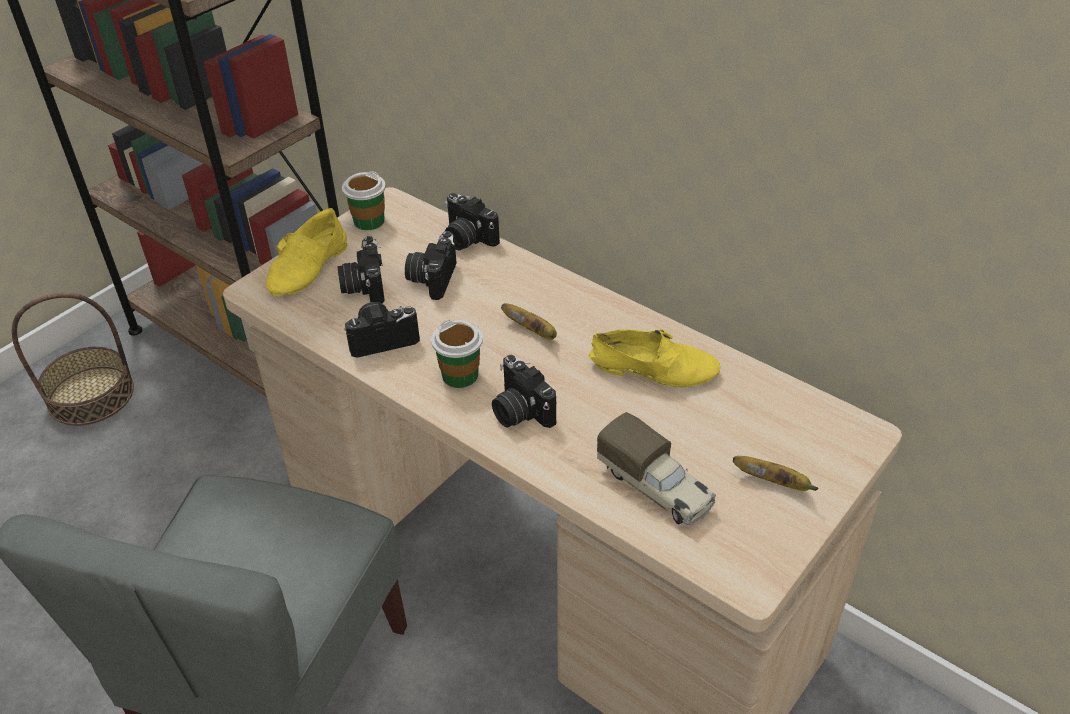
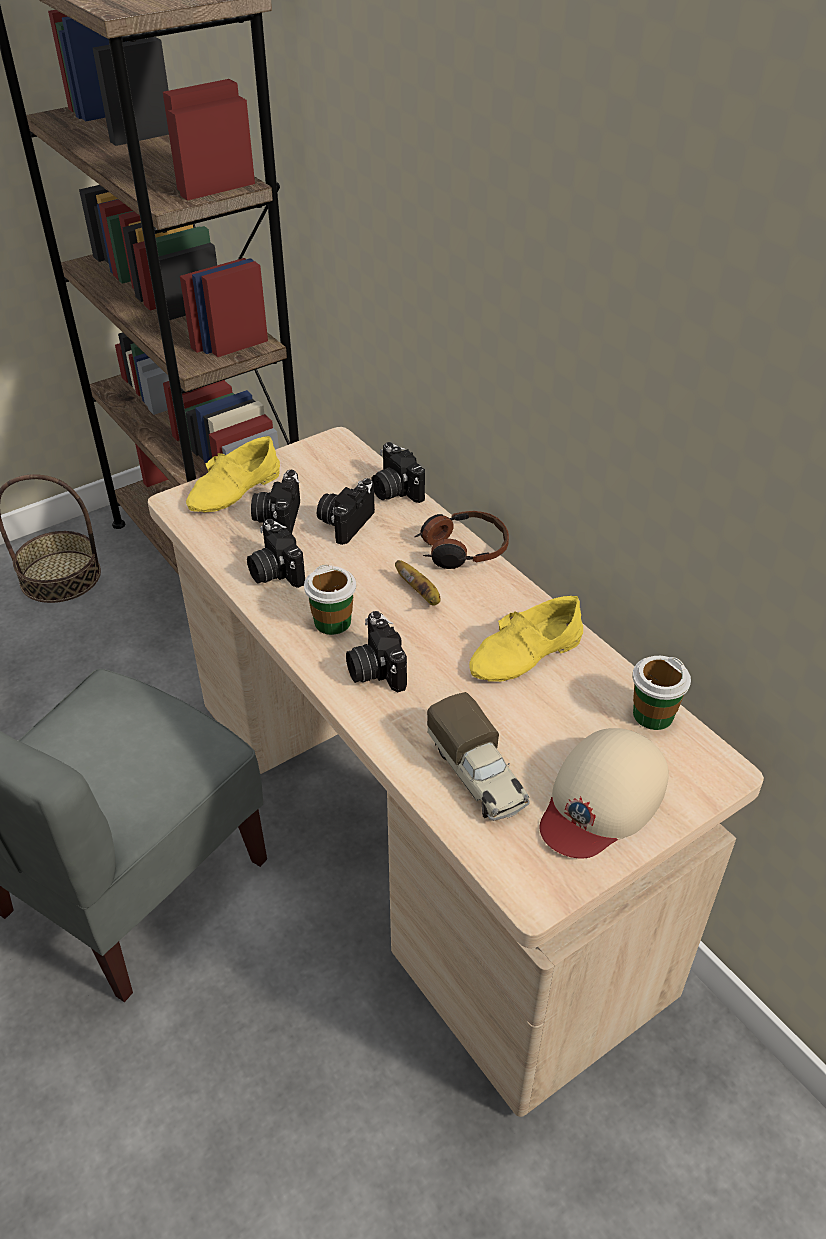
camera: 15 degrees right, 0 degrees up
(369, 221) = (308, 456): cup -> cup (652, 715)
(382, 339) = (274, 572): camera -> camera turned 120 degrees counterclockwise
(553, 282) = (462, 549): none -> headphones
(654, 367) = (527, 654): yellow shoe -> yellow shoe turned 120 degrees clockwise
(773, 483) = (601, 799): banana -> beige cap

